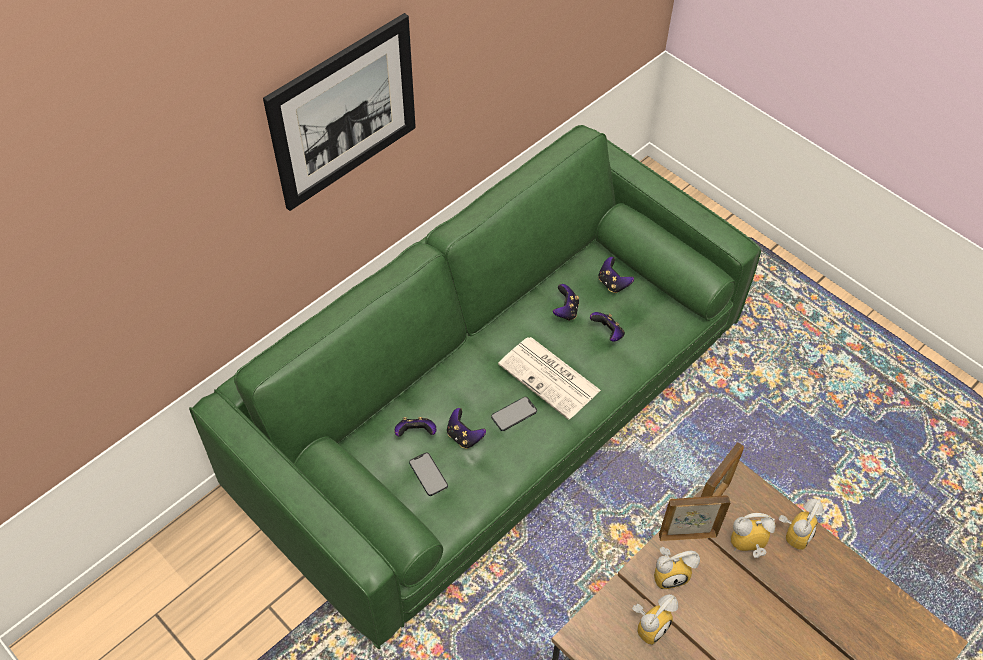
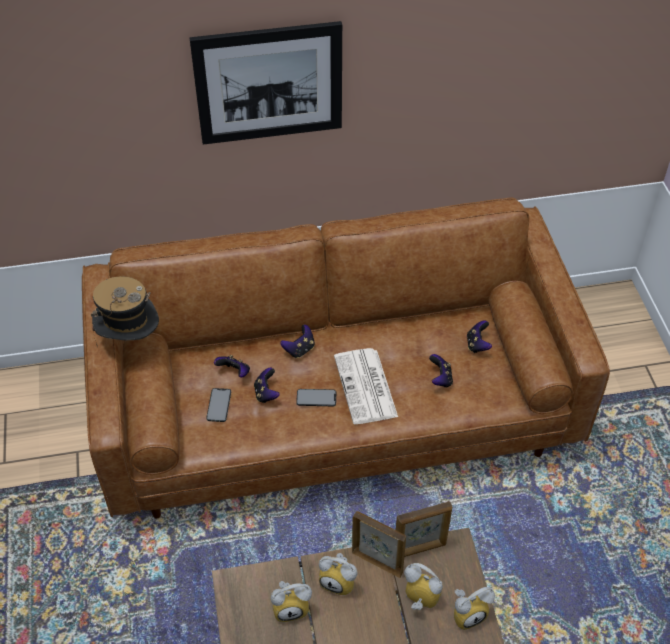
camera: 35 degrees right, 5 degrees down
(314, 460) = (130, 341): none -> hat
(490, 417) = (335, 411): green sofa -> brown sofa
(565, 311) = (421, 346): game controller -> game controller (299, 349)

